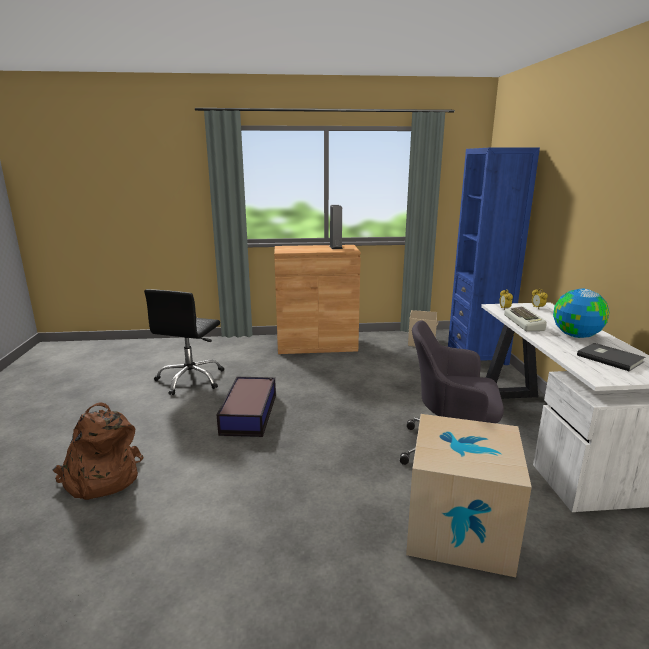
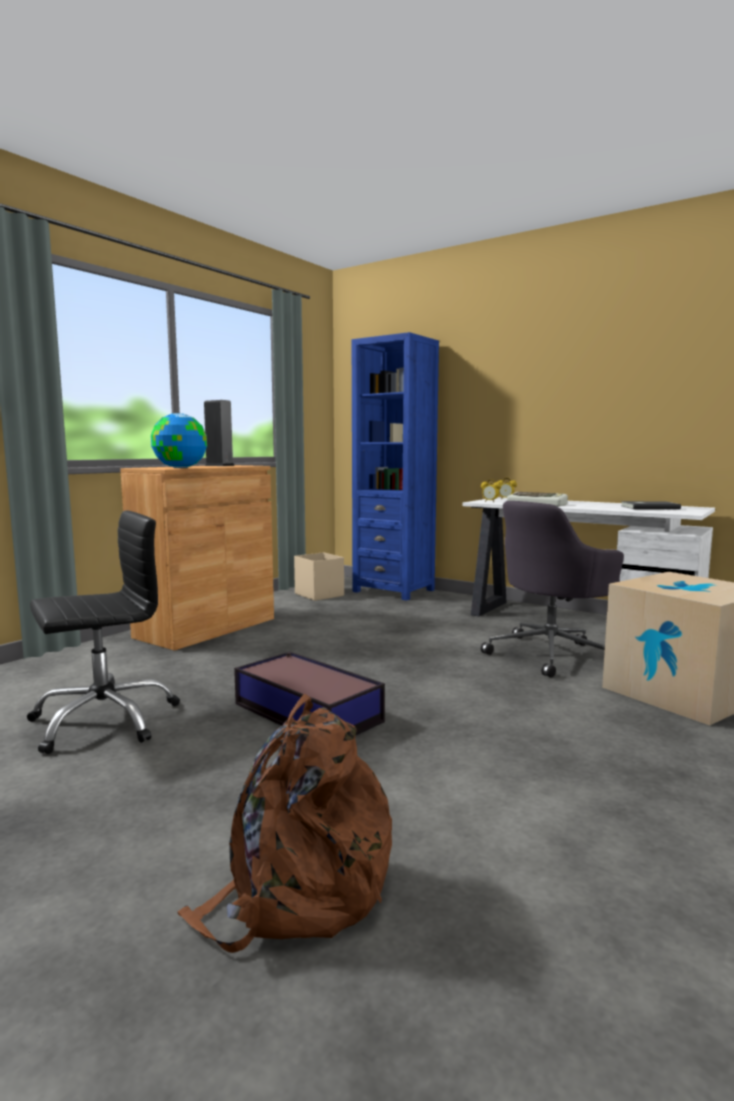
camera: 50 degrees left, 10 degrees down
(191, 379) = (104, 720): black office chair -> black office chair turned 90 degrees counterclockwise
(575, 336) = (589, 504): globe -> globe (180, 467)

